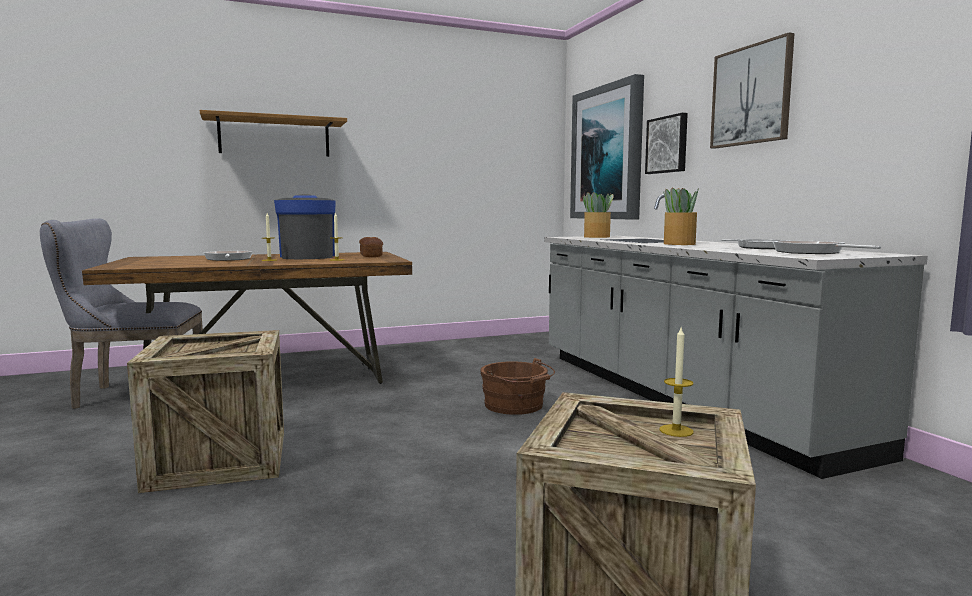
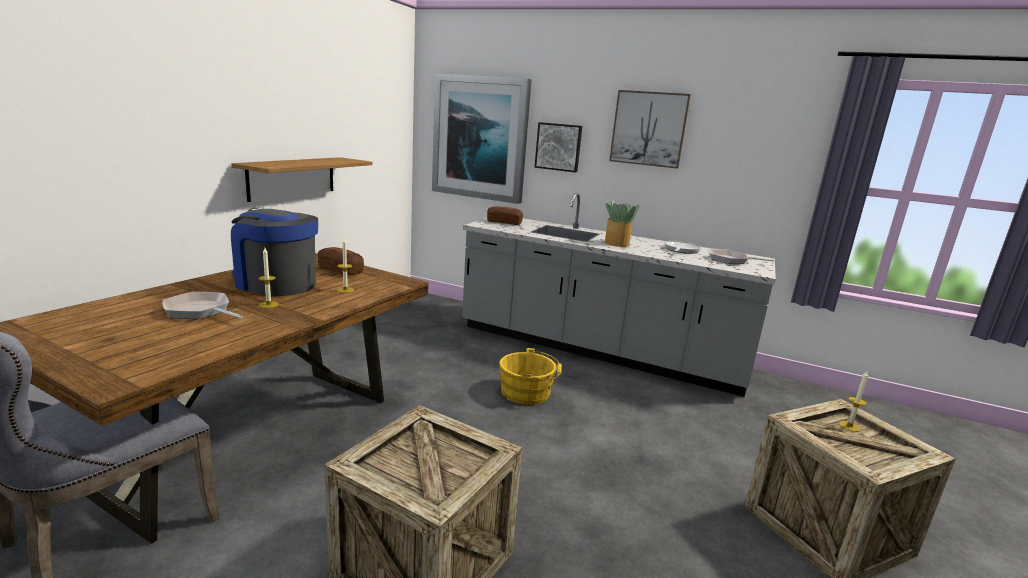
camera: 45 degrees left, 10 degrees up
(274, 137) = (145, 111): shelf -> shelf (292, 178)
(516, 406) = (528, 392): brown bucket -> yellow bucket
(597, 237) = (504, 222): potted plant -> bread

